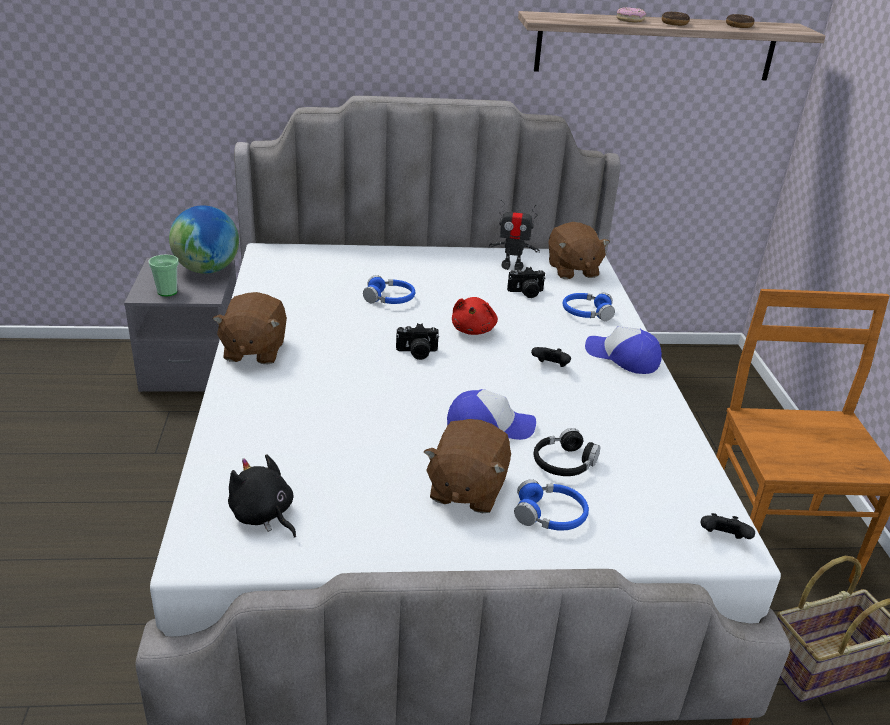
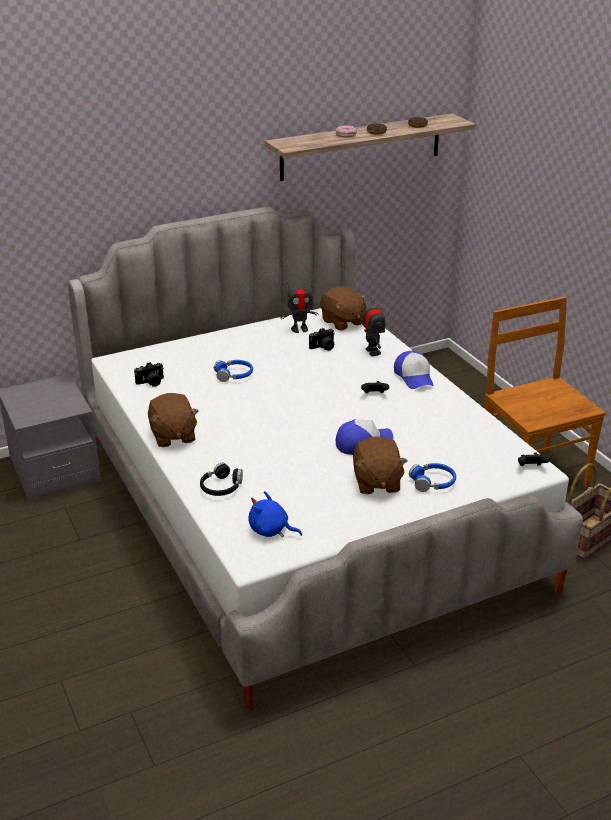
camera: 20 degrees left, 0 degrees up
(167, 292) = (41, 412): cup -> none
(208, 270) = (57, 387): globe -> none
(263, 515) = (271, 530): black plush toy -> blue plush toy
(417, 353) = (283, 408): camera -> camera (151, 383)
(473, 330) = (307, 383): red plush toy -> none
(564, 463) = (421, 451): black headphones -> black headphones (221, 487)
(586, 313) = (372, 352): blue headphones -> toy robot
(622, 357) = (414, 377): cap -> cap turned 120 degrees counterclockwise

